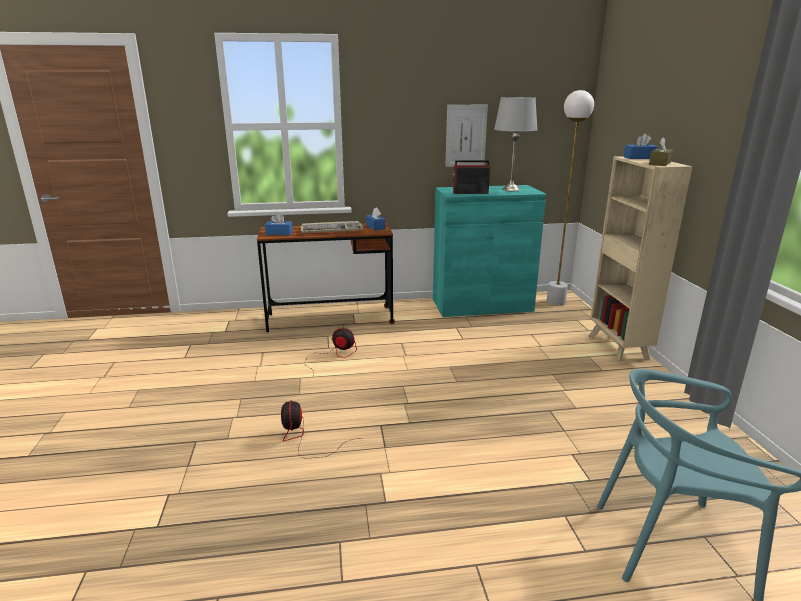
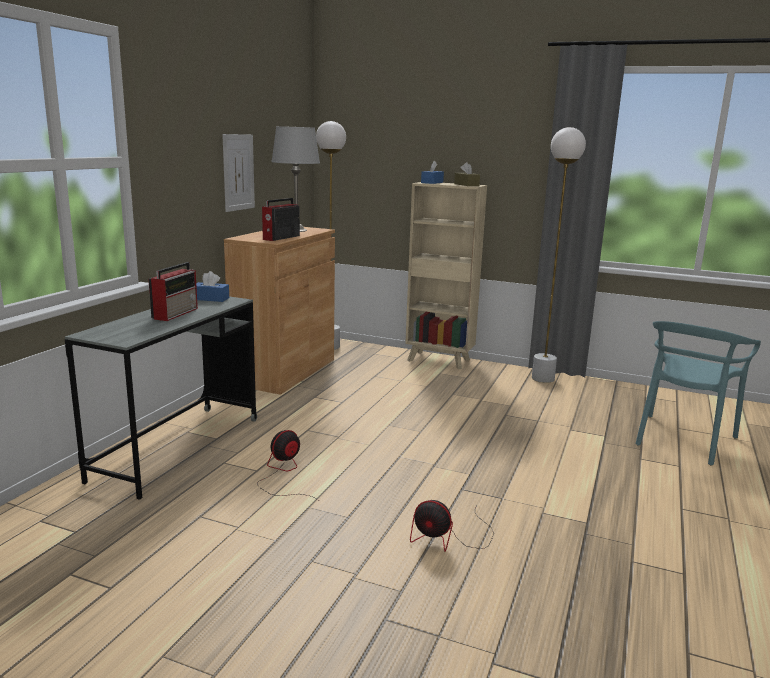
camera: 60 degrees left, 5 degrees down
(279, 233) = (127, 334): blue tissue box -> none
(330, 319) = (178, 448): brown desk -> grey desk
(332, 230) = (176, 313): keyboard -> radio
(482, 305) = (284, 371): turquoise cabinet -> brown cabinet
(680, 410) = (543, 379): none -> white floor lamp

